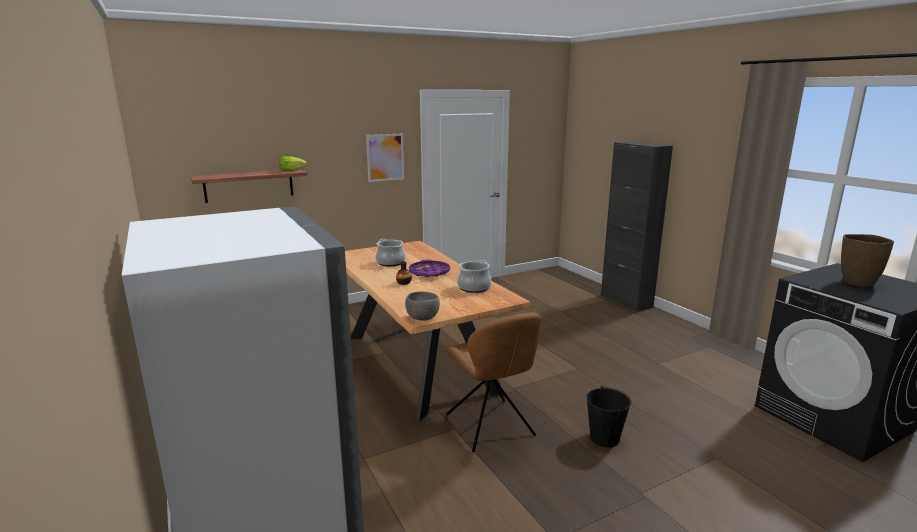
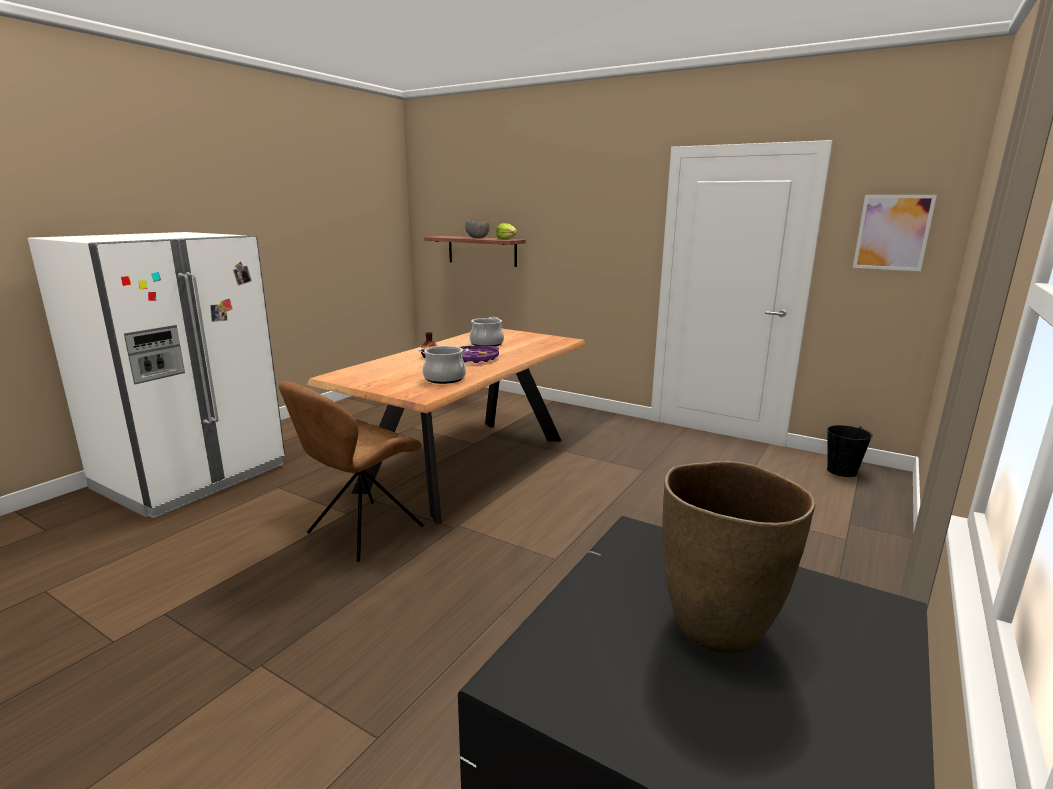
camera: 60 degrees right, 0 degrees up
(385, 157) = (615, 236): picture -> picture (892, 232)
(423, 318) = (333, 377): grey bowl -> grey bowl (477, 238)
(604, 438) = (378, 613): black bucket -> black bucket (841, 471)
(626, 301) = (879, 559): black cabinet -> none

